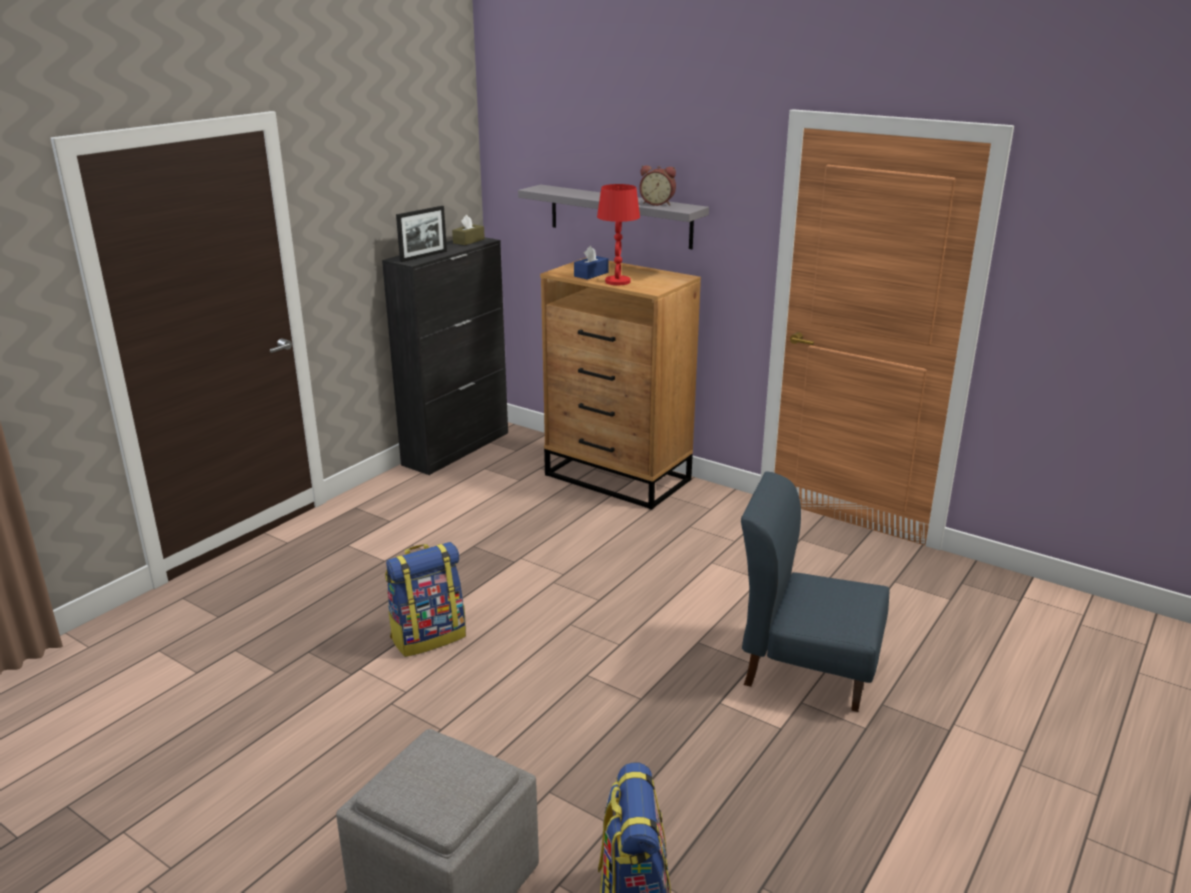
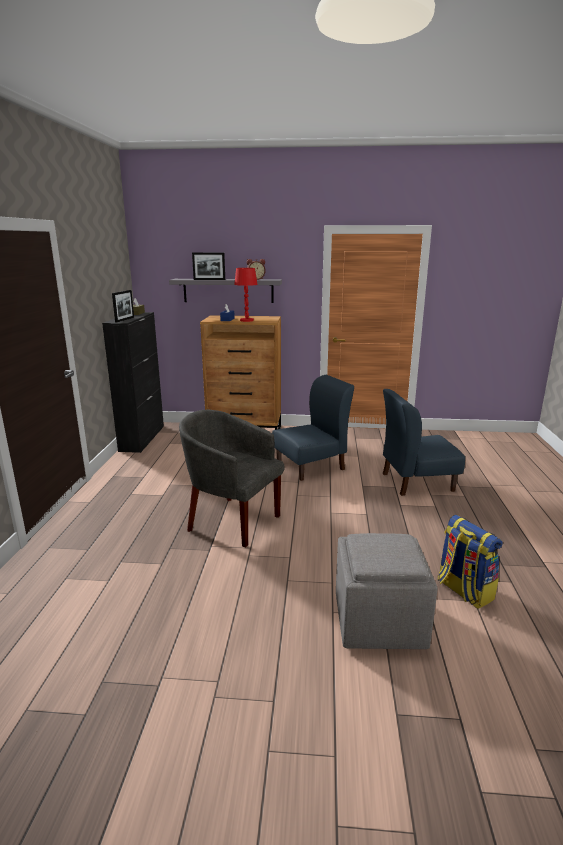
camera: 30 degrees left, 5 degrees down
(428, 636) = (231, 520): backpack -> grey armchair
(579, 196) = (209, 279): none -> picture frame
(653, 576) = (311, 466): none -> blue chair

